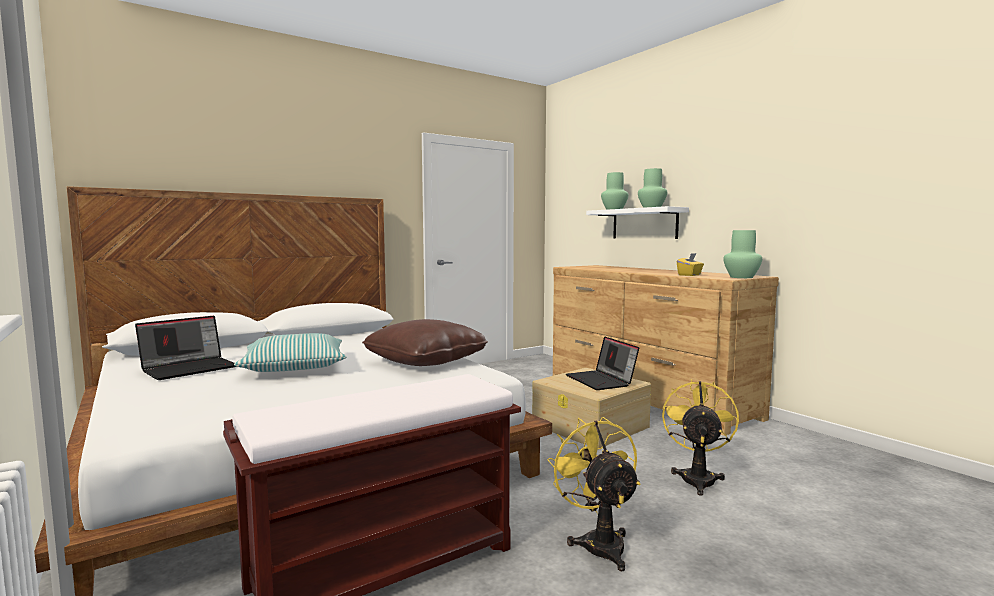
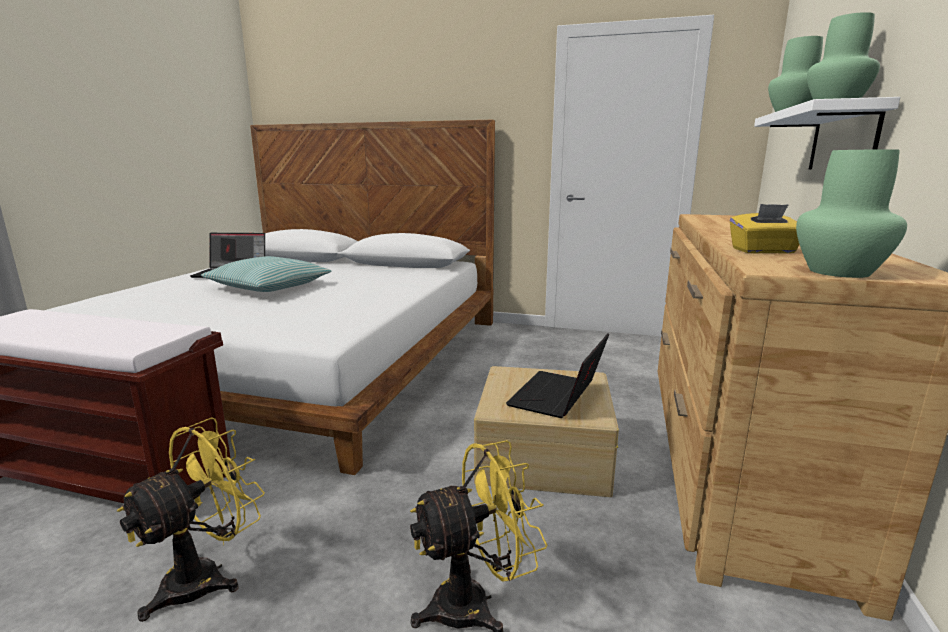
camera: 50 degrees right, 10 degrees up
(426, 361) = (344, 308): brown pillow -> none

